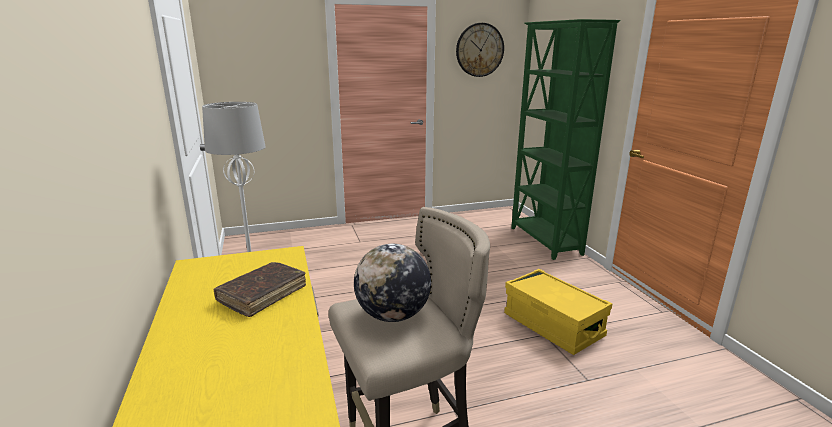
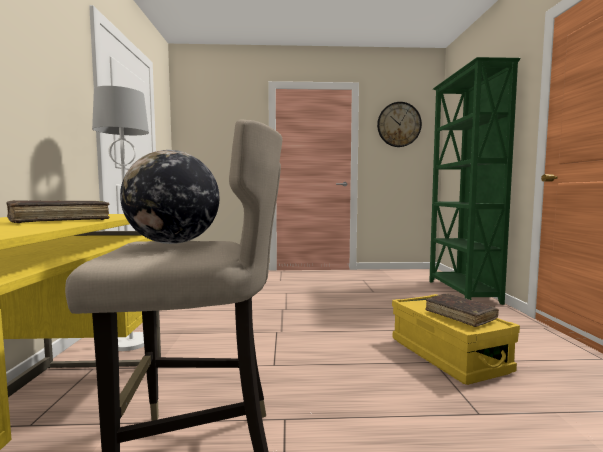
camera: 15 degrees right, 15 degrees down
(566, 296) = (460, 315): none -> brown book

